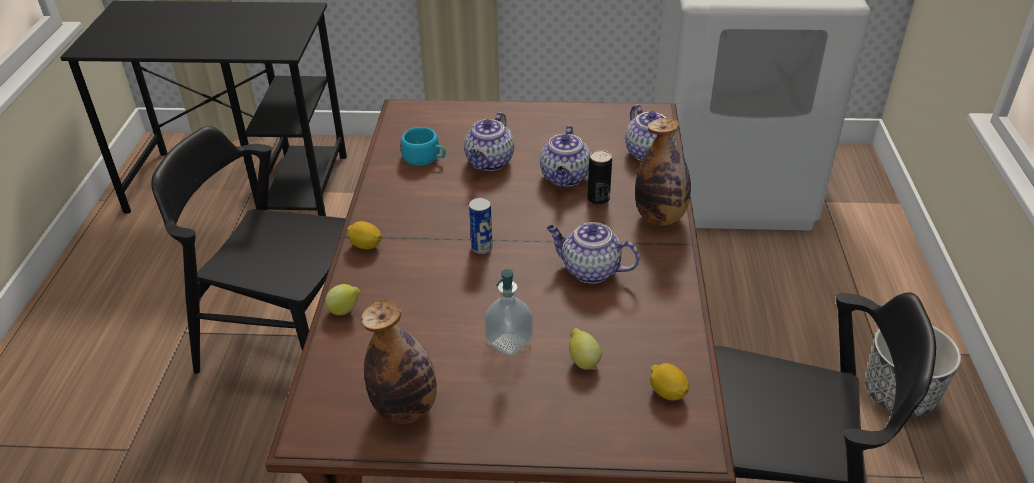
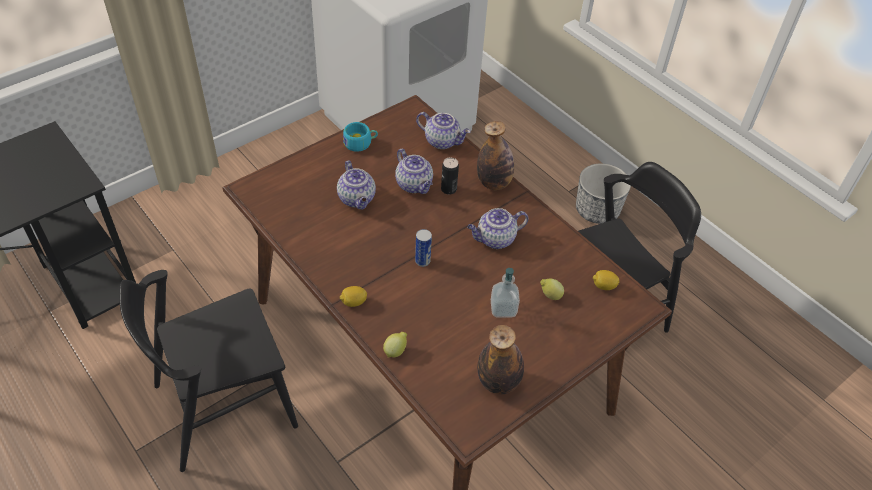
camera: 45 degrees left, 10 degrees up
(425, 158) = (312, 218): turquoise cup -> turquoise cup (360, 143)

